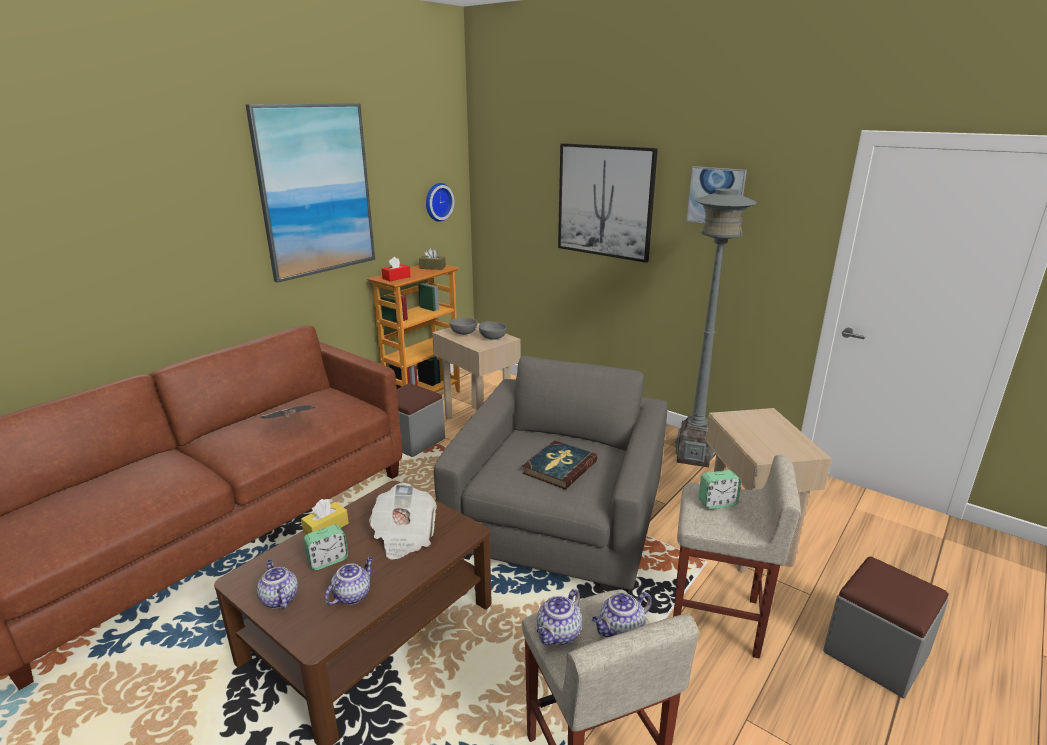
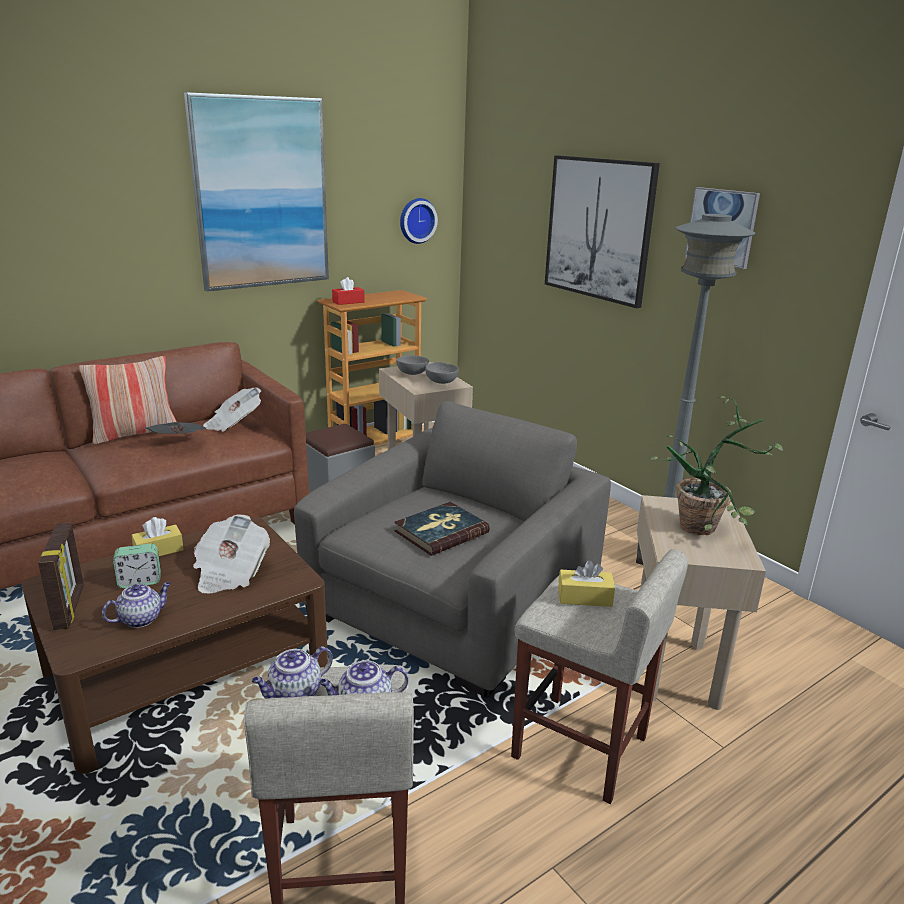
camera: 15 degrees right, 0 degrees up
(240, 422) = (135, 434): none -> pillow
(279, 598) = (70, 607): teapot -> picture frame
(328, 399) = (234, 424): none -> newspaper
(432, 267) = (397, 295): brown tissue box -> none
(717, 503) = (584, 597): alarm clock -> yellow tissue box
(772, 432) = (707, 528): none -> potted plant
(875, 653) = (772, 836): grey ottoman -> none

